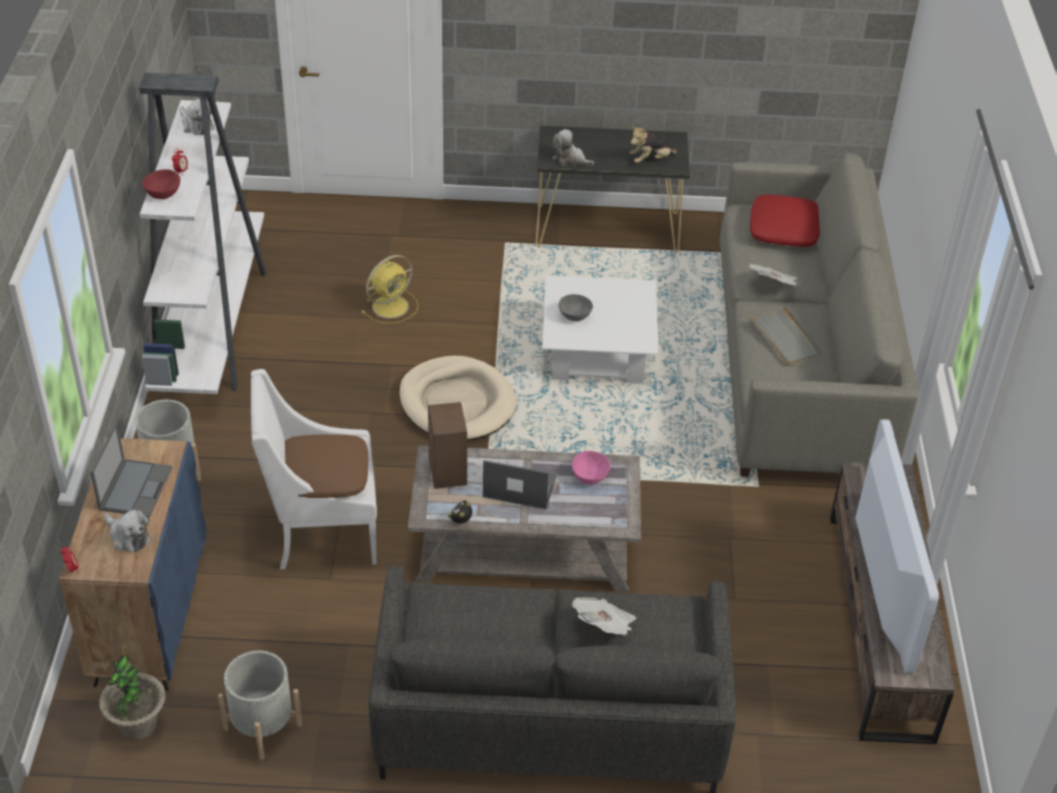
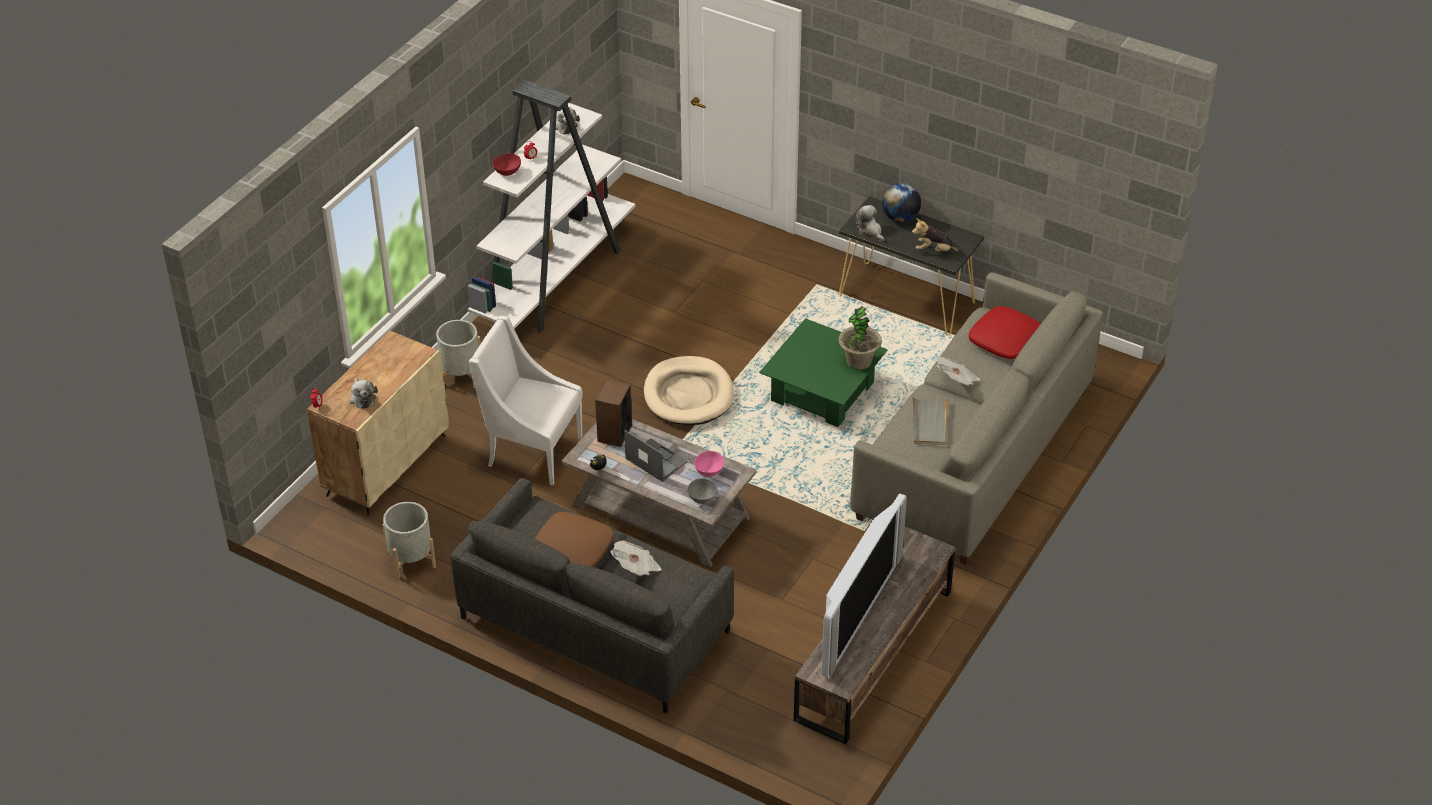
camera: 30 degrees right, 0 degrees up
(135, 487) = (386, 369): laptop -> none
(138, 724) = (338, 528): potted plant -> potted plant (858, 361)
(150, 615) = (386, 465): blue cabinet -> beige cabinet
(323, 475) = (528, 406): brown pillow -> brown pillow (572, 549)
(391, 306) = (693, 306): yellow fan -> none
(575, 317) = (802, 357): grey bowl -> grey bowl (702, 499)
(590, 138) = (900, 218): none -> globe
(597, 352) = (822, 392): white coffee table -> green coffee table

